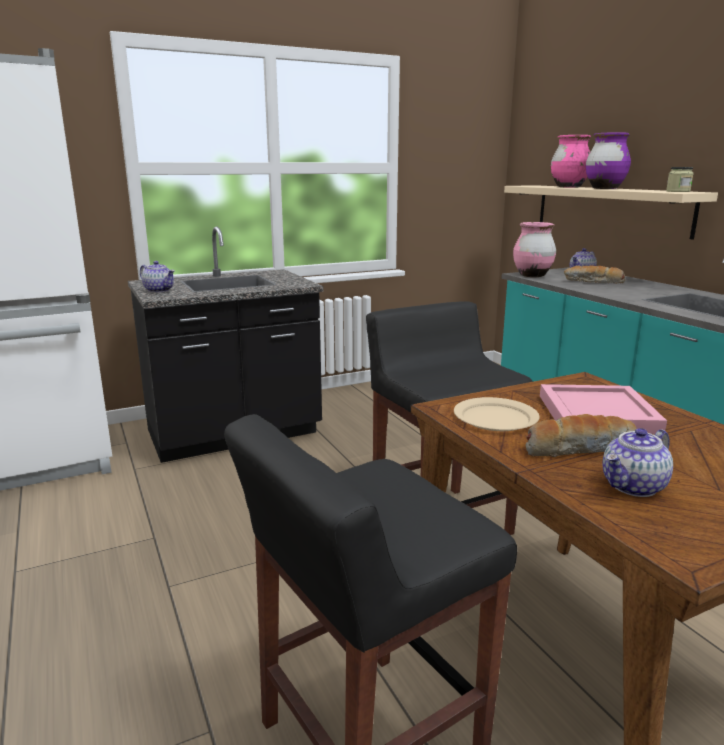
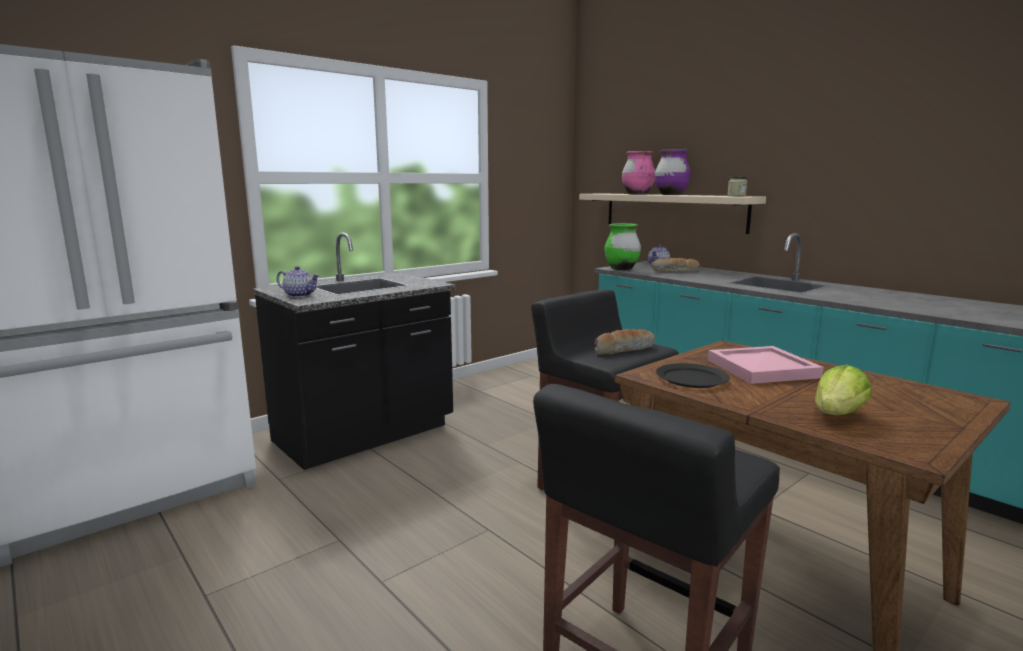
camera: 15 degrees left, 5 degrees down
(495, 418) = (691, 378): beige plate -> black plate
(532, 275) = (621, 269): pink vase -> green vase
(579, 448) = (774, 393): bread -> bread (624, 349)
(634, 487) = (838, 415): teapot -> lettuce

